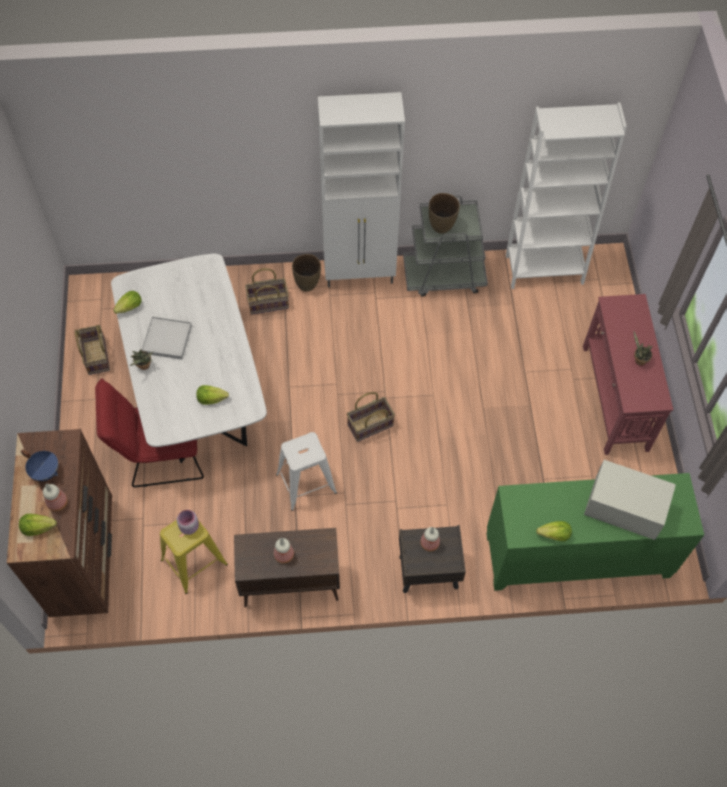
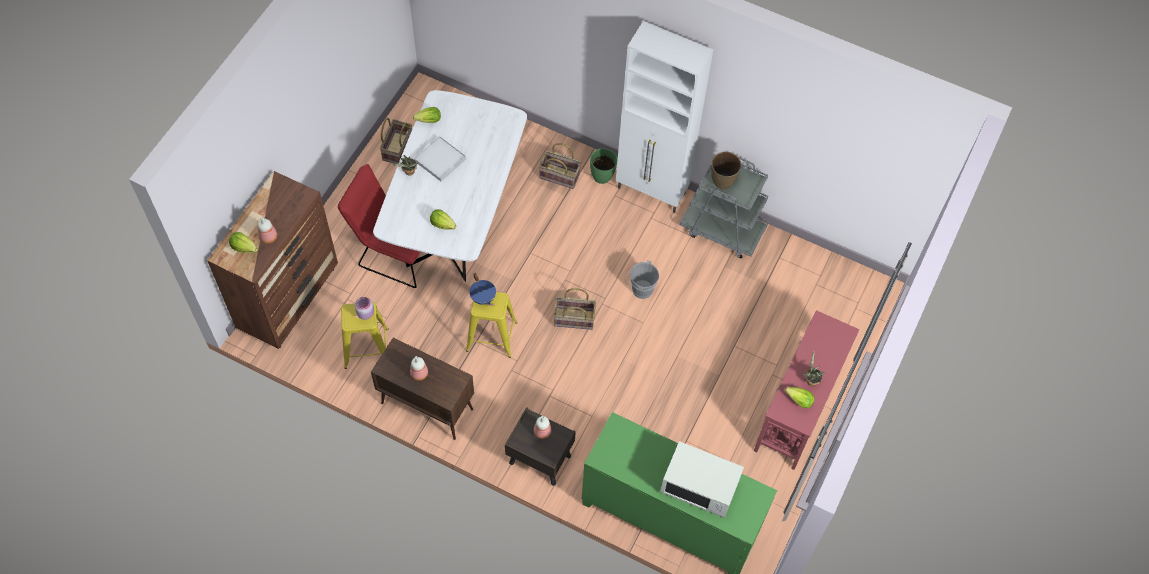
camera: 30 degrees right, 0 degrees up
(45, 471) = (275, 209): blue cooking pot -> blue cooking pot (483, 297)
(306, 483) = (491, 336): white stool -> yellow stool
(307, 284) = (602, 177): brown vase -> green vase
(409, 366) = (640, 289): none -> grey bucket
(544, 269) = (815, 269): white bookcase -> none
(554, 535) = (628, 474): lettuce -> lettuce (799, 401)
(623, 509) = (700, 487): white microwave -> white microwave turned 150 degrees clockwise

